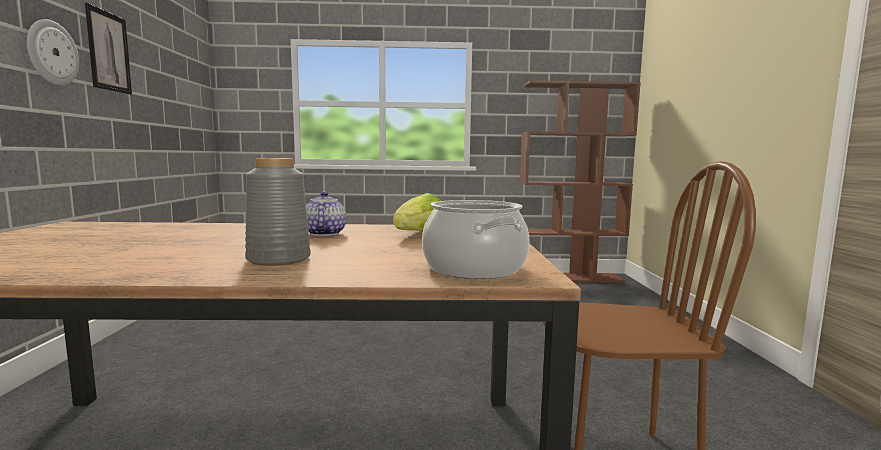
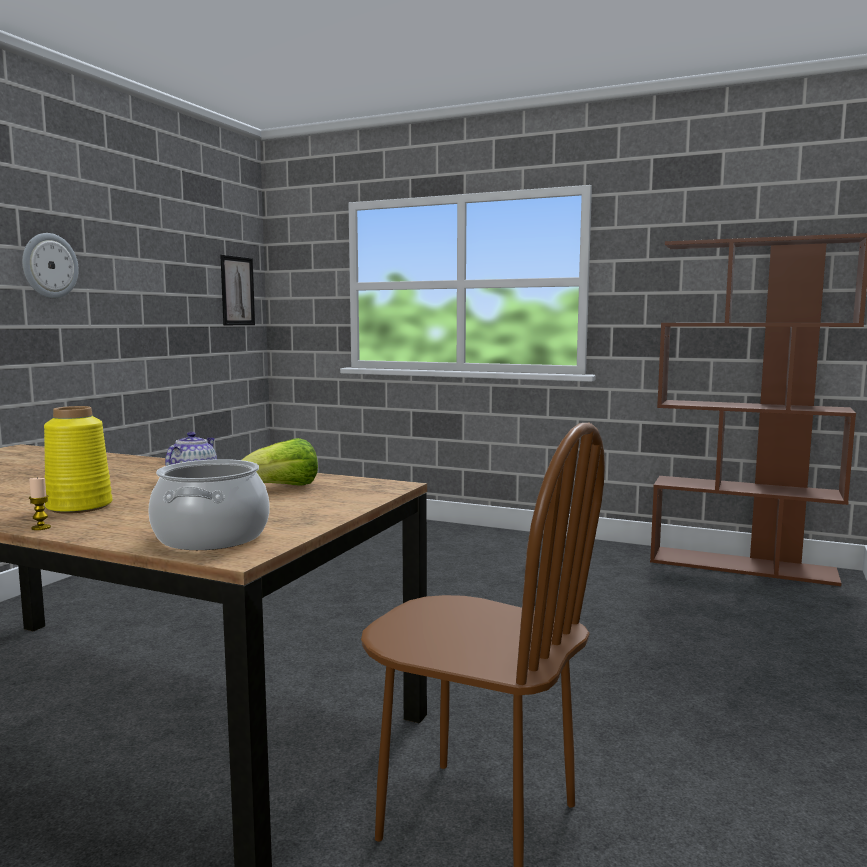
camera: 25 degrees right, 0 degrees up
(109, 51) = (116, 252): picture -> picture (237, 291)
(279, 259) = (80, 507): grey vase -> yellow vase
(289, 278) = (41, 528): none -> candle

